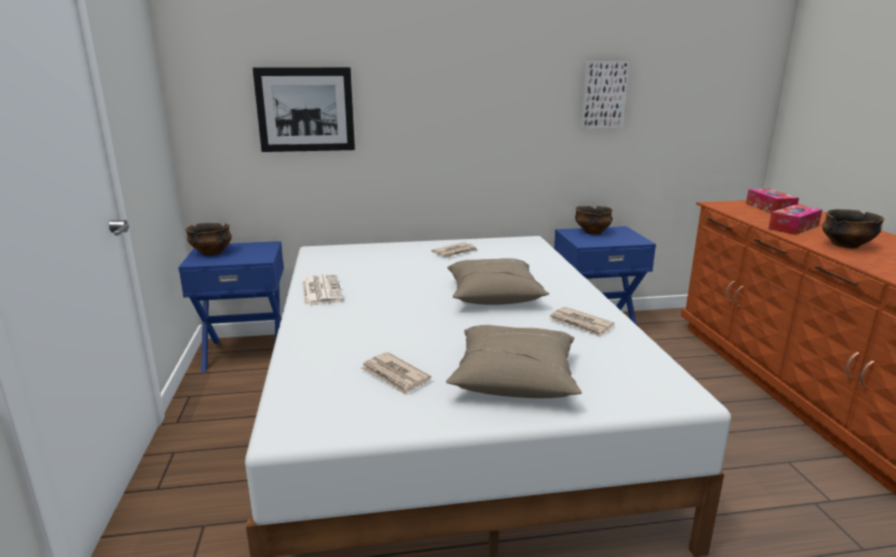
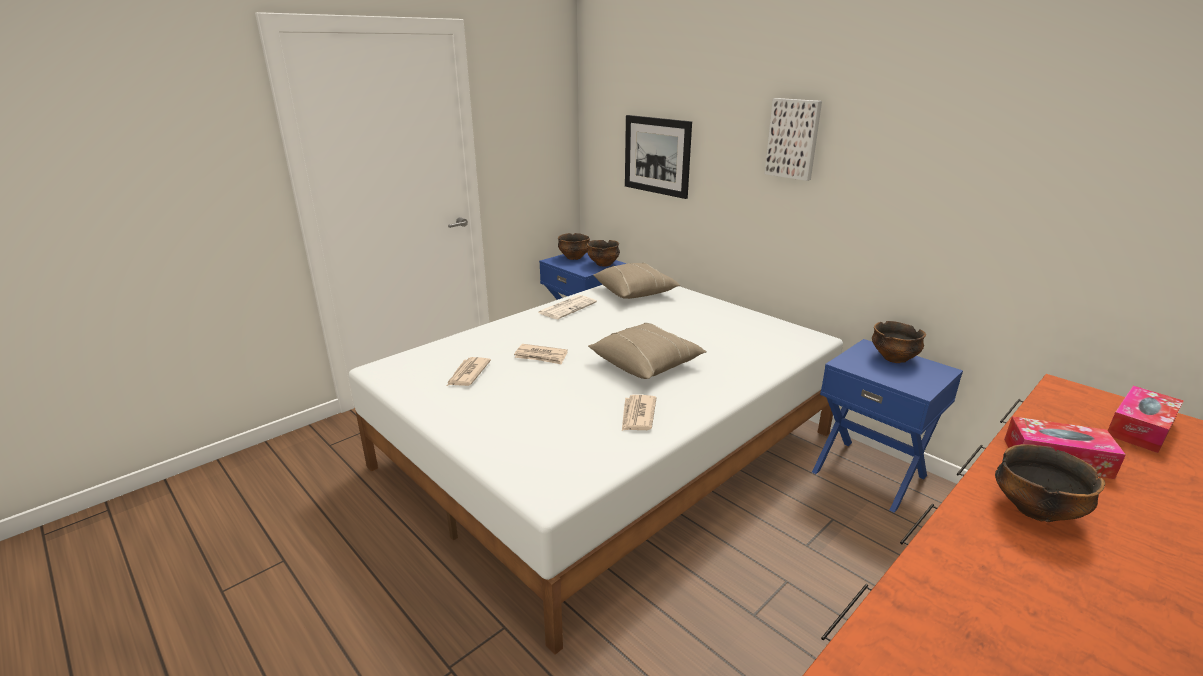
camera: 55 degrees right, 5 degrees up
(260, 248) = (603, 264): none -> bowl
(455, 252) = (719, 320): newspaper -> newspaper (541, 356)
(514, 378) = (505, 414): beige pillow -> beige pillow (635, 292)
(603, 95) = (958, 186): picture -> picture (793, 139)

